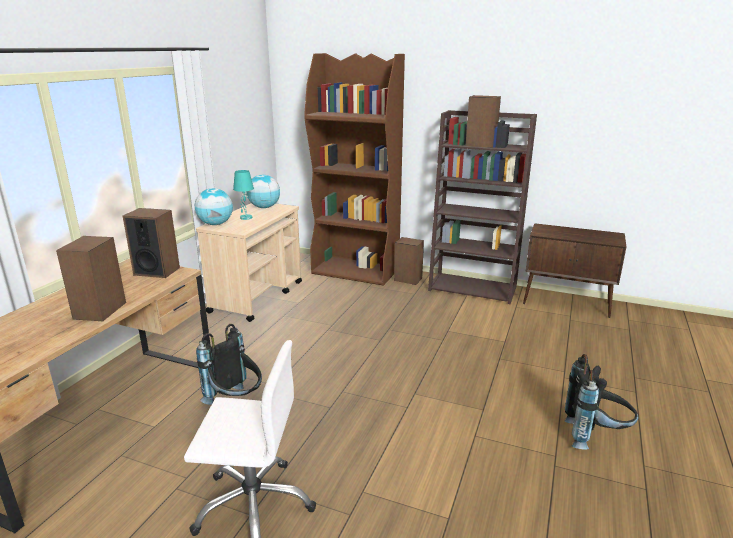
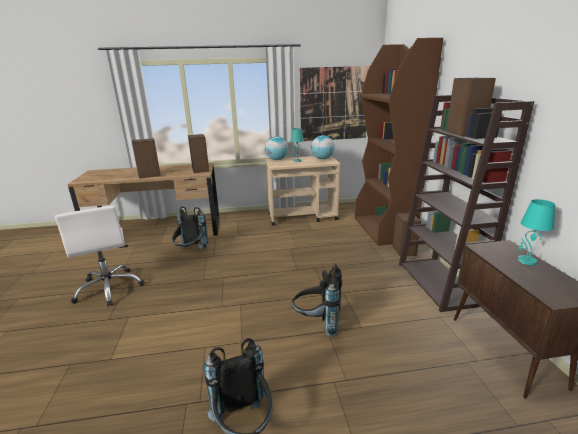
camera: 60 degrees right, 0 degrees up
(238, 130) = (334, 104): none -> picture
(484, 359) = (317, 323): none -> black backpack
(567, 230) = (526, 261): none -> turquoise table lamp

